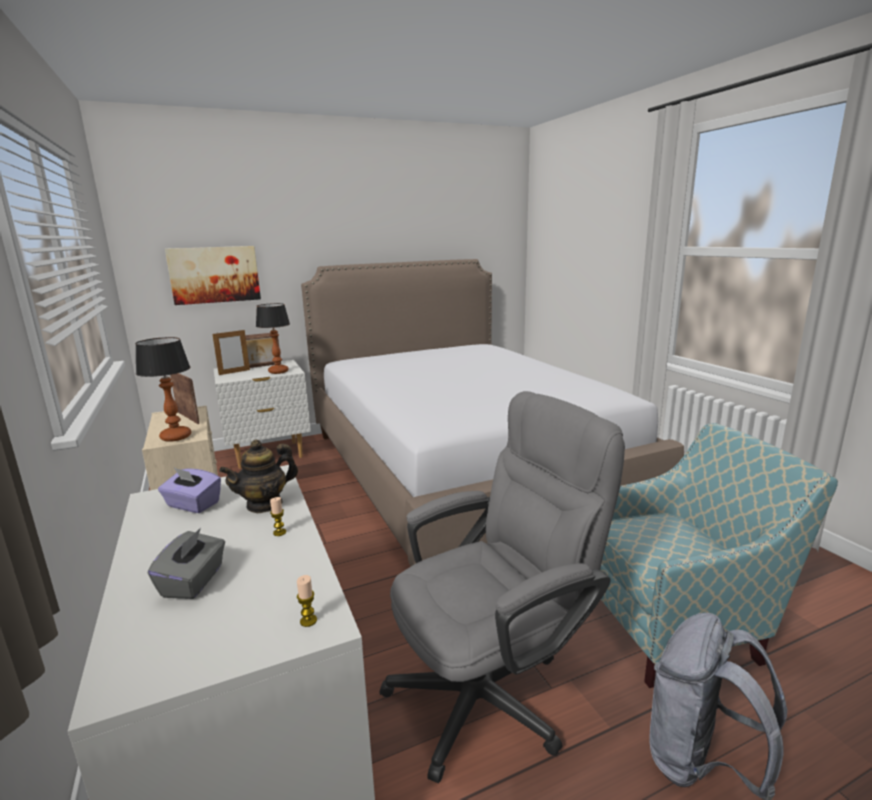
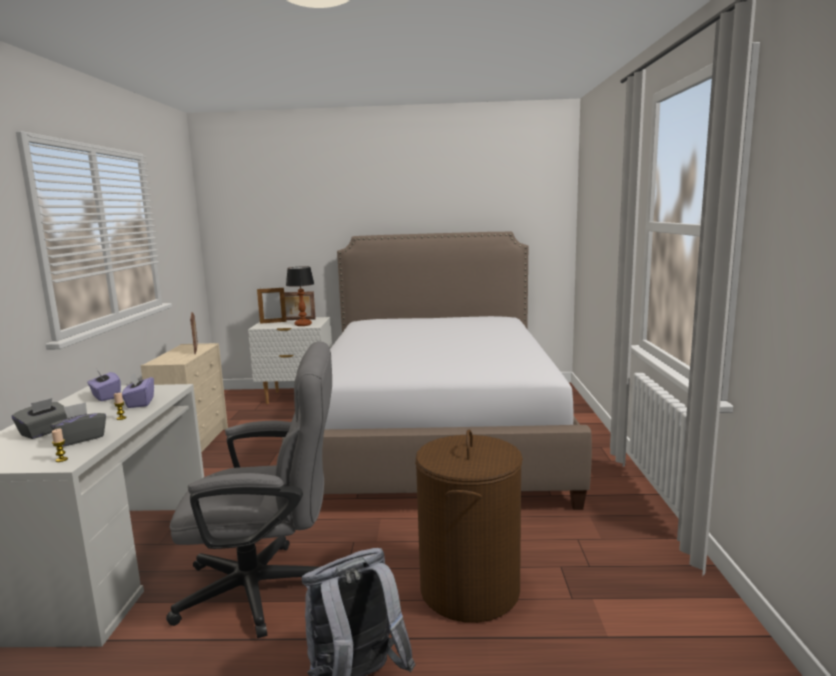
camera: 25 degrees right, 5 degrees down
(175, 437) = (169, 360): table lamp -> none
(214, 274) = (271, 241): picture -> none
(265, 504) = (140, 403): teapot -> purple tissue box
(276, 578) = (81, 439): none -> grey tissue box
(676, 621) = (470, 590): armchair -> brown laundry basket

